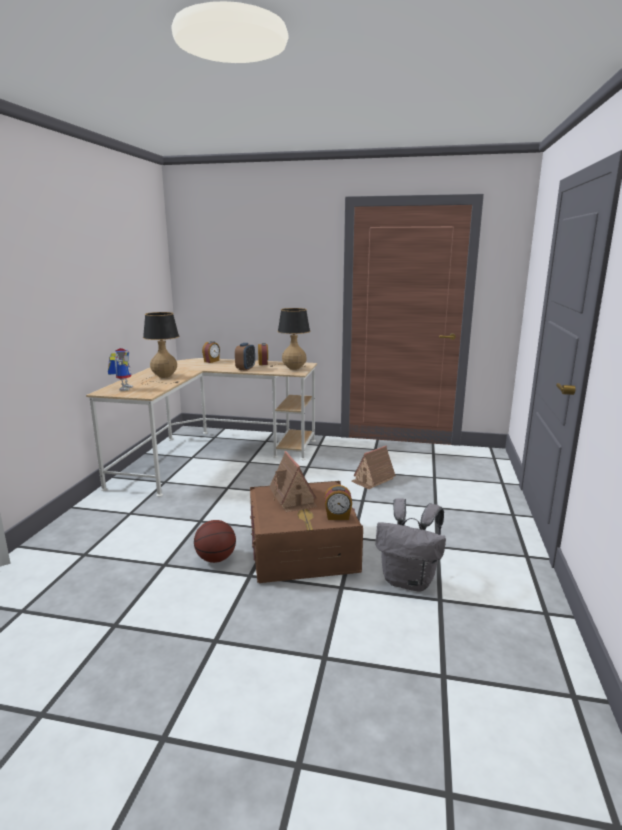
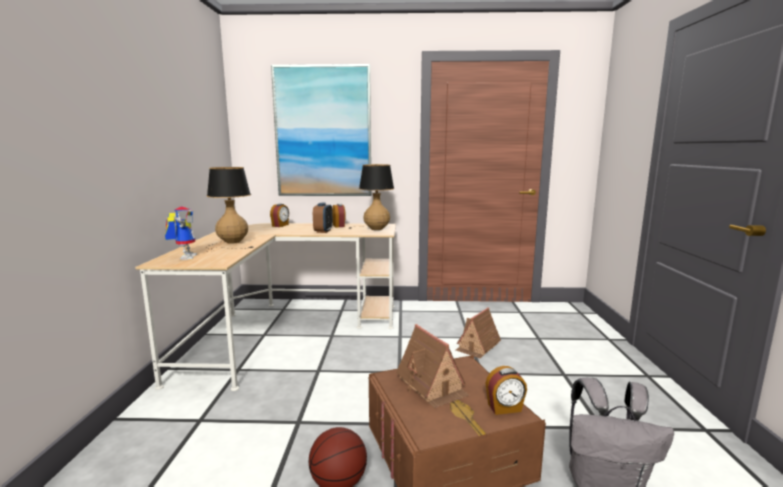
camera: 10 degrees left, 5 degrees down
(253, 274) = (323, 132): none -> picture

